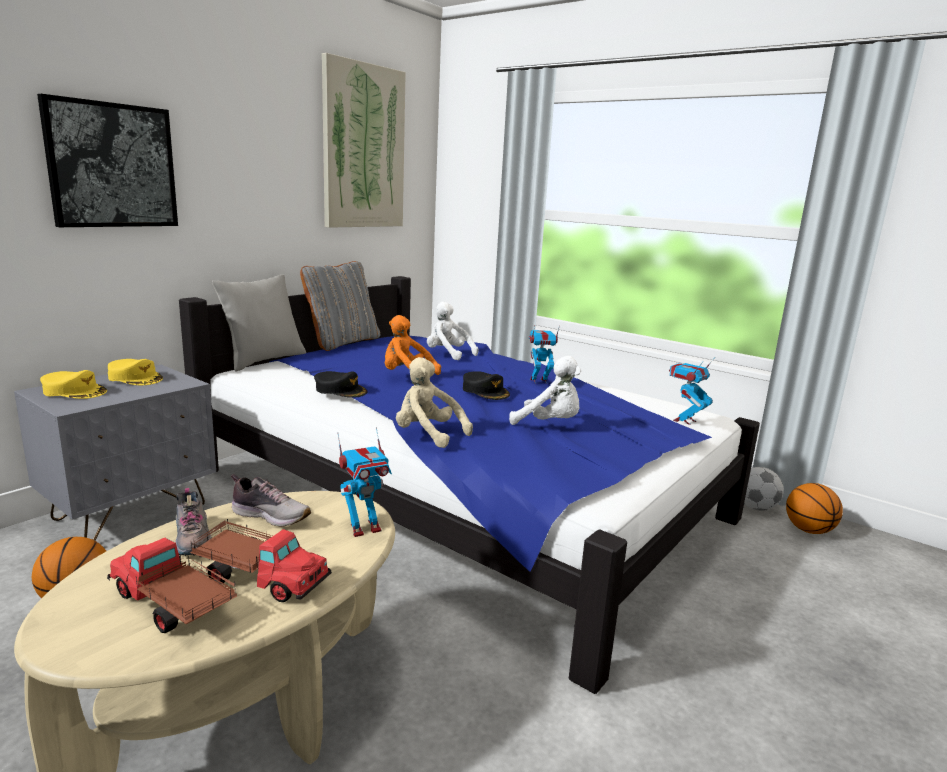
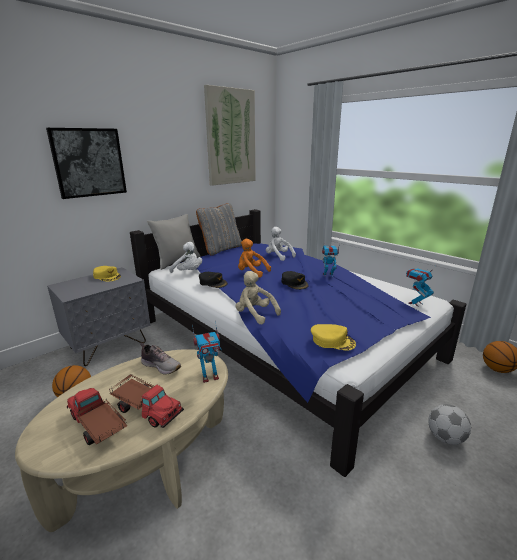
camera: 10 degrees right, 5 degrees up
(75, 391) = (75, 285): yellow cap -> yellow cap (332, 341)
(194, 538) = (118, 380): shoe -> none
(549, 424) = (328, 307): white plush toy -> white plush toy (188, 272)
(756, 508) = (463, 352): football -> football (445, 438)

